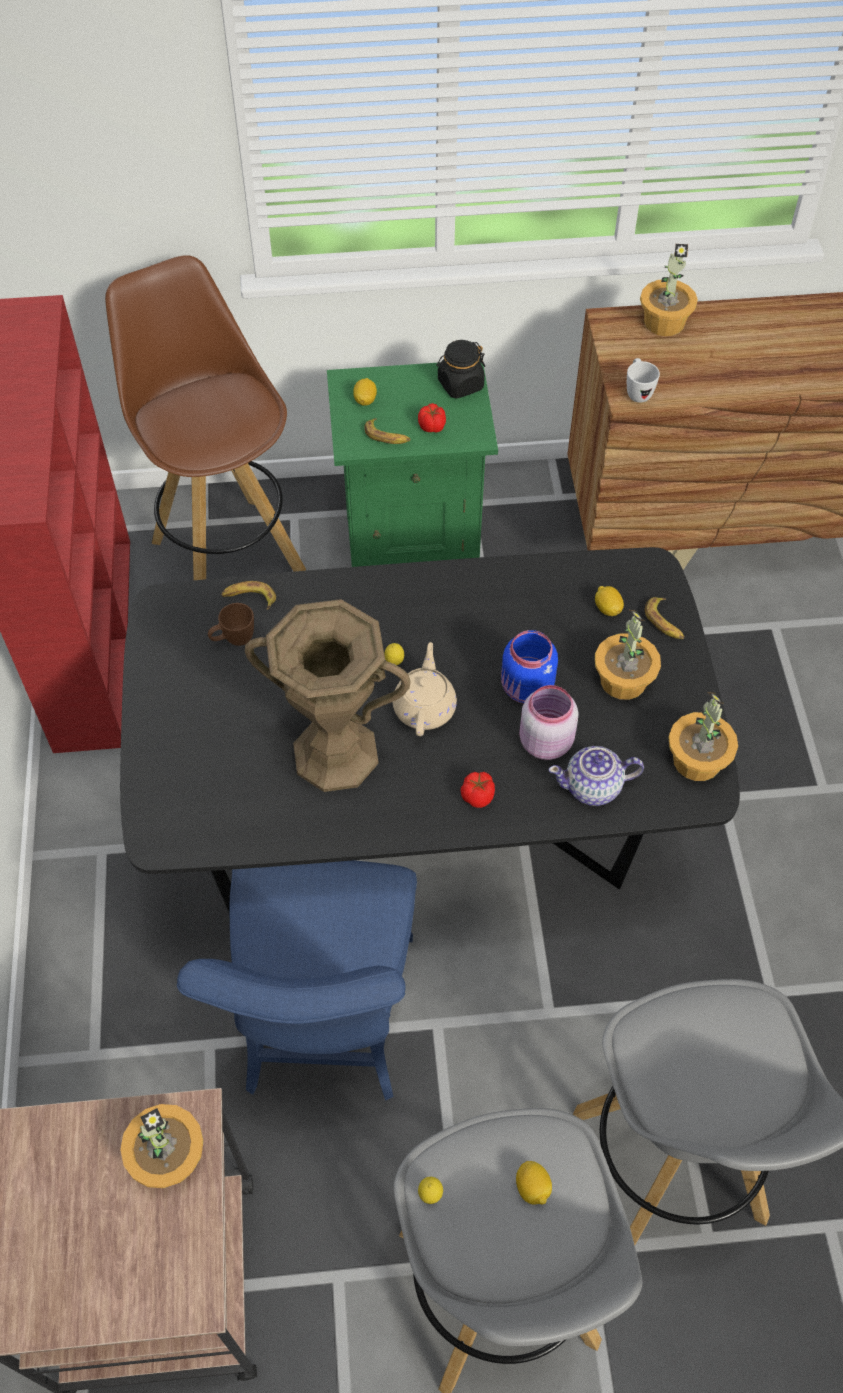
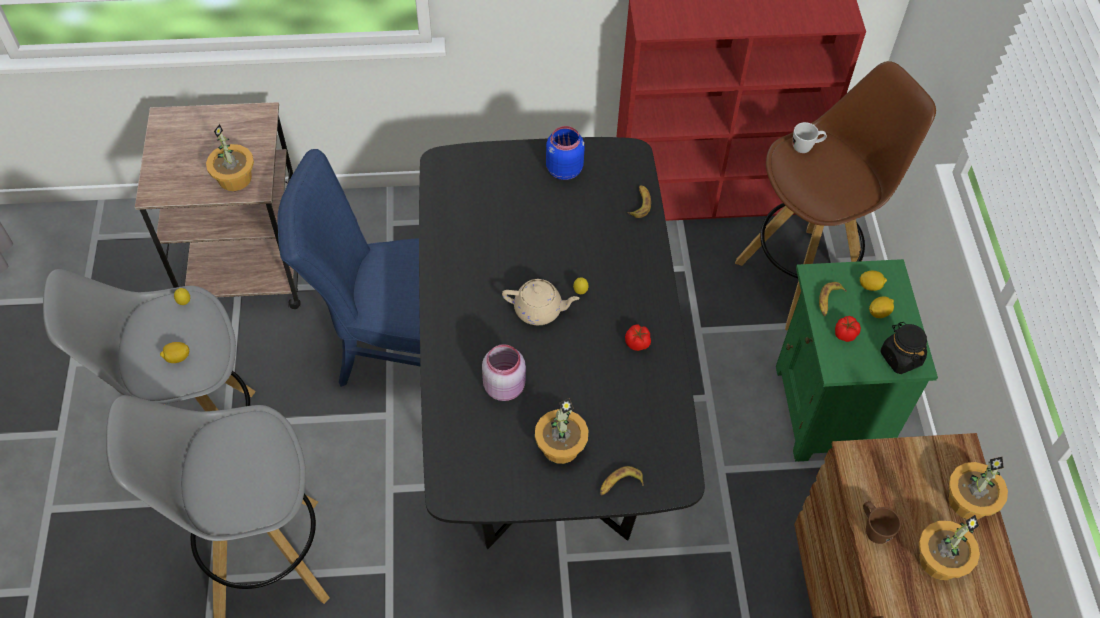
camera: 90 degrees right, 0 degrees up
(233, 640) = (601, 195): brown mug -> brown mug (873, 529)
(335, 755) = (500, 255): brown vase -> none
(478, 795) = (460, 340): tomato -> tomato (637, 343)
(526, 689) = (554, 377): blue jar -> blue jar (563, 169)
(593, 787) = (462, 416): teapot -> none
(607, 608) = (634, 442): lemon -> lemon (879, 312)
(637, 392) = (865, 466): white mug -> white mug (806, 147)
(696, 760) = (481, 491): potted plant -> potted plant (939, 559)

